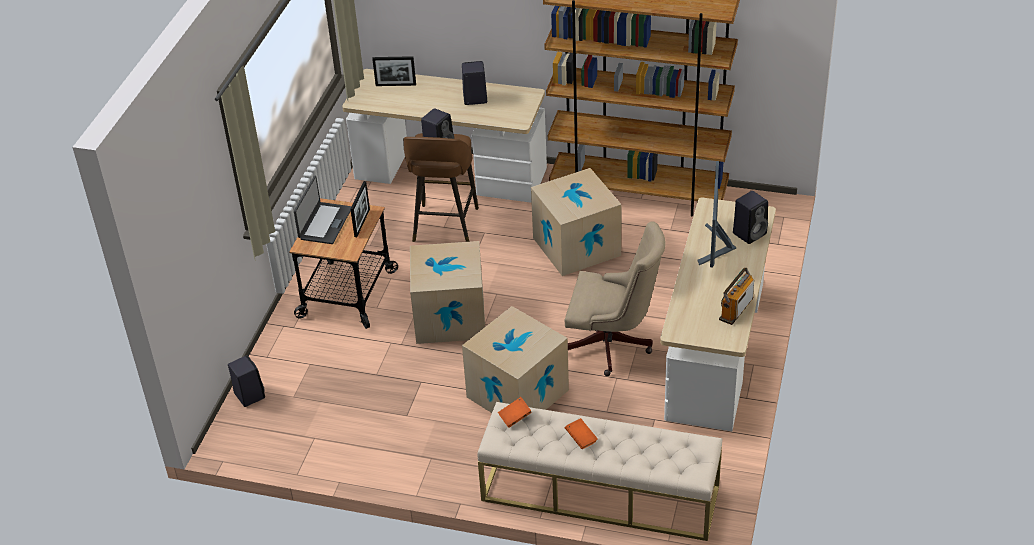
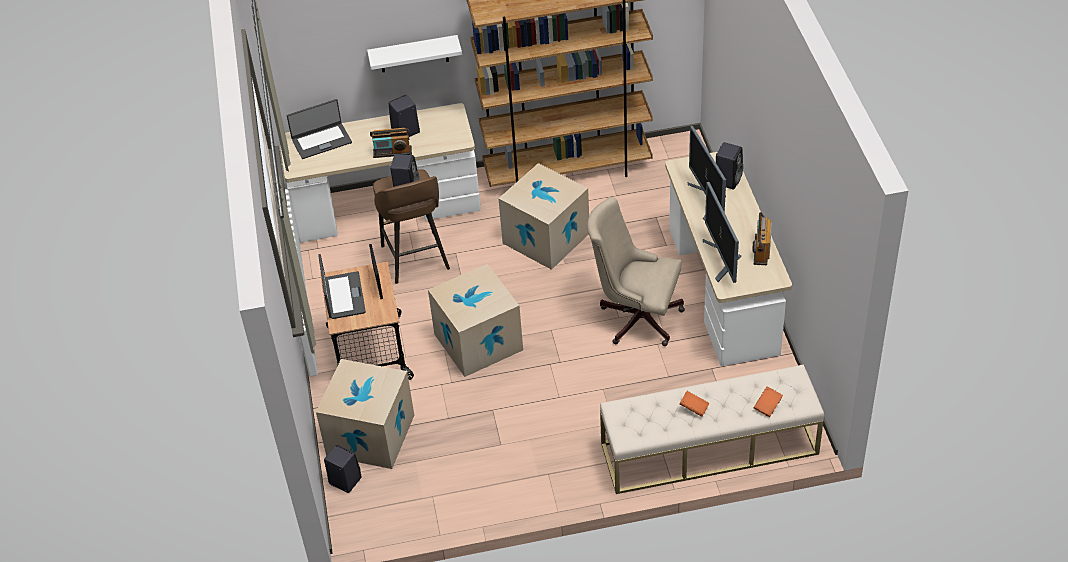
camera: 25 degrees left, 5 degrees up
(396, 85) = (321, 141): picture frame -> laptop
(450, 113) = (392, 152): none -> radio
(500, 23) = (414, 54): none -> white shelf
(515, 417) = (627, 411): orange book -> orange book (768, 406)
(517, 393) = (583, 388): cardboard box -> cardboard box (370, 435)
(612, 346) = (635, 317): beige office chair -> beige office chair turned 150 degrees counterclockwise
(690, 305) = (722, 260): none -> monitor

